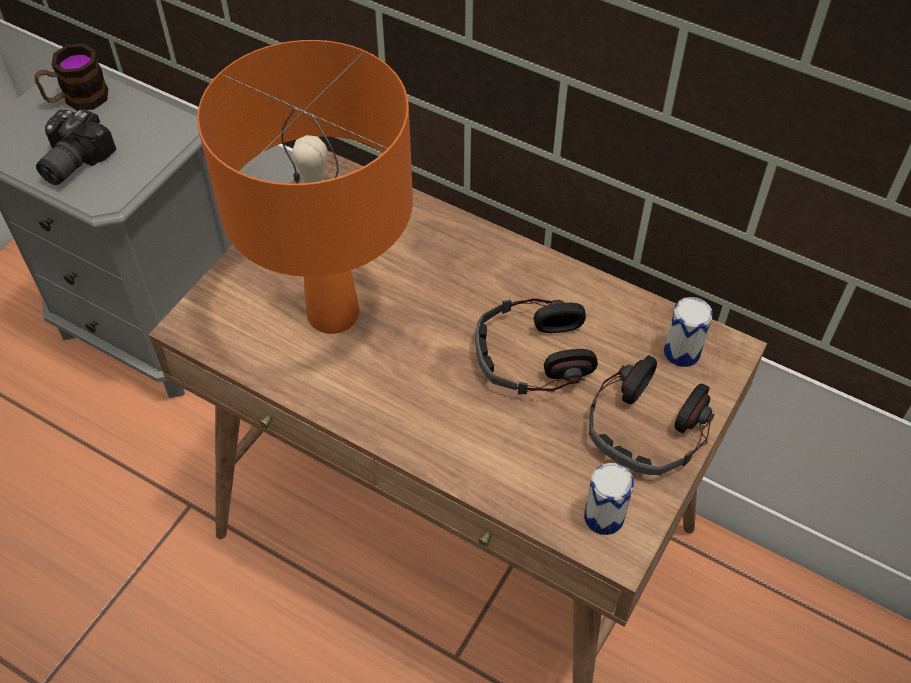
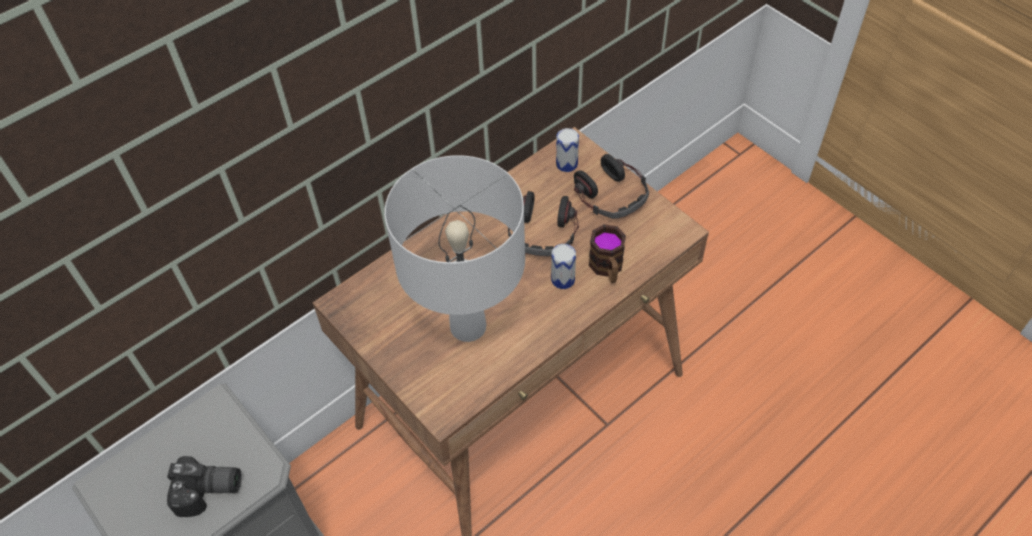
camera: 70 degrees left, 0 degrees up
(71, 161) = (209, 492): camera -> camera turned 45 degrees counterclockwise
(77, 99) = (134, 479): mug -> mug (607, 269)
(333, 314) = (468, 327): orange table lamp -> white table lamp
(604, 517) = (661, 231): can -> can (563, 279)

